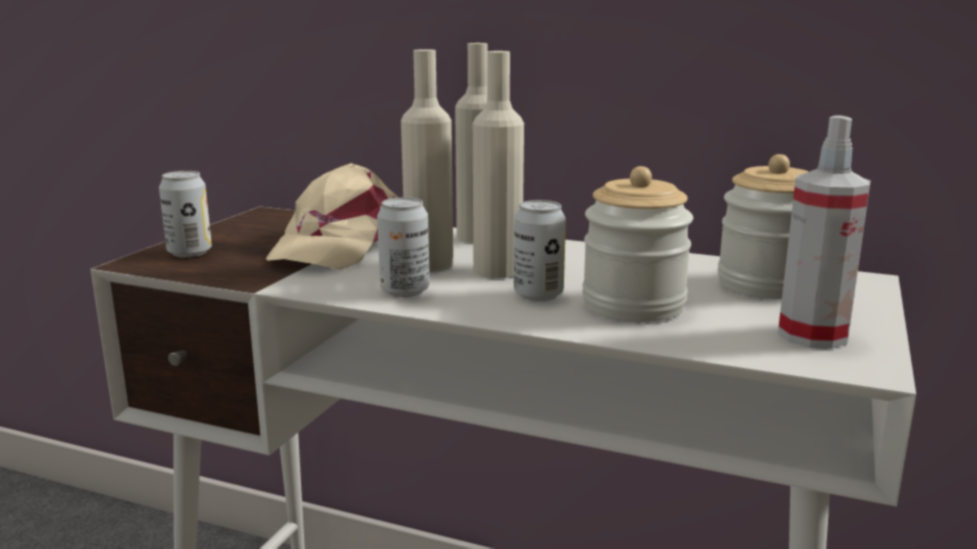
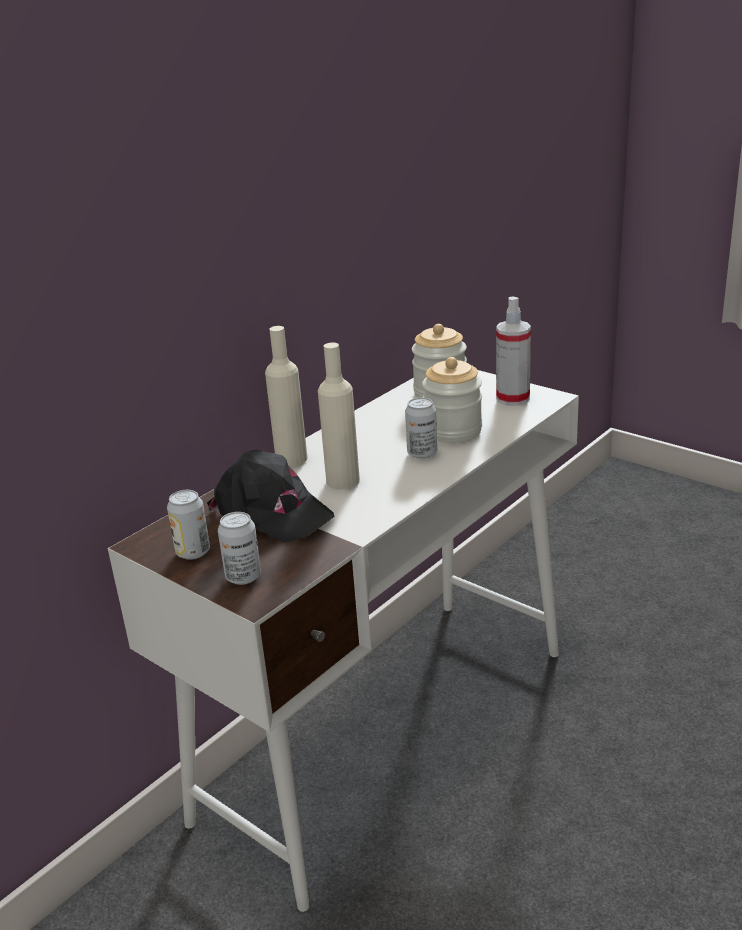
camera: 70 degrees left, 10 degrees up
(338, 245) = (271, 512): beige cap -> black cap
(405, 290) = (391, 492): can -> can (193, 552)
(497, 270) = (370, 460): beige bottle -> none

